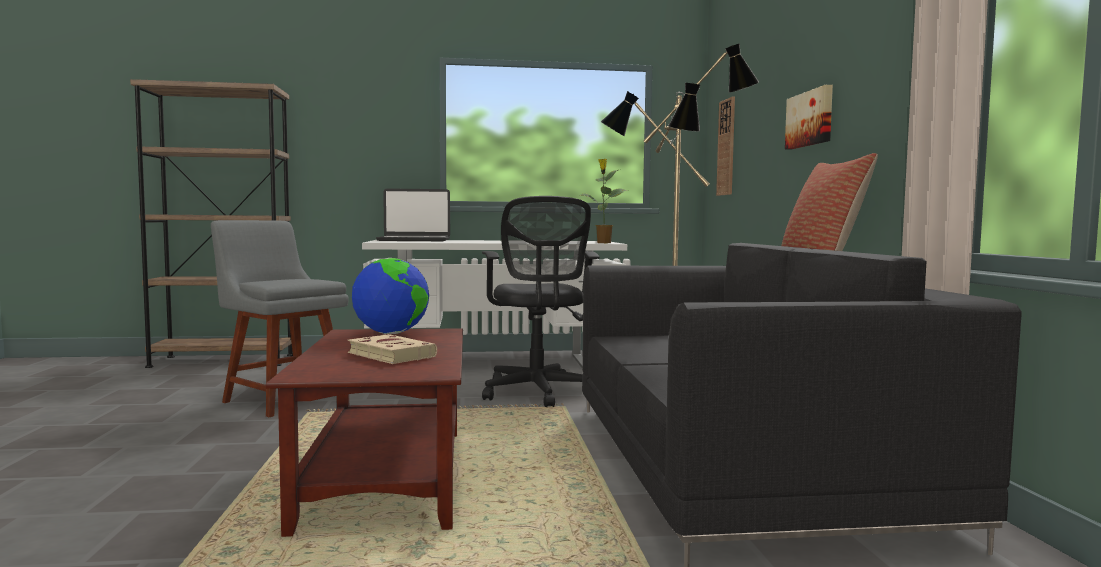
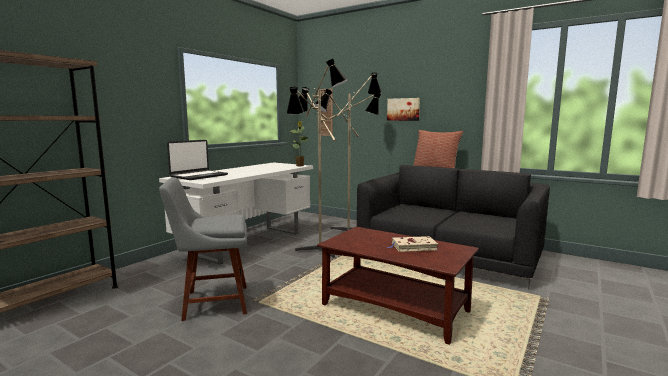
camera: 50 degrees left, 5 degrees up
(391, 333) = (353, 237): globe -> none
(537, 393) = (316, 251): black office chair -> floor lamp

